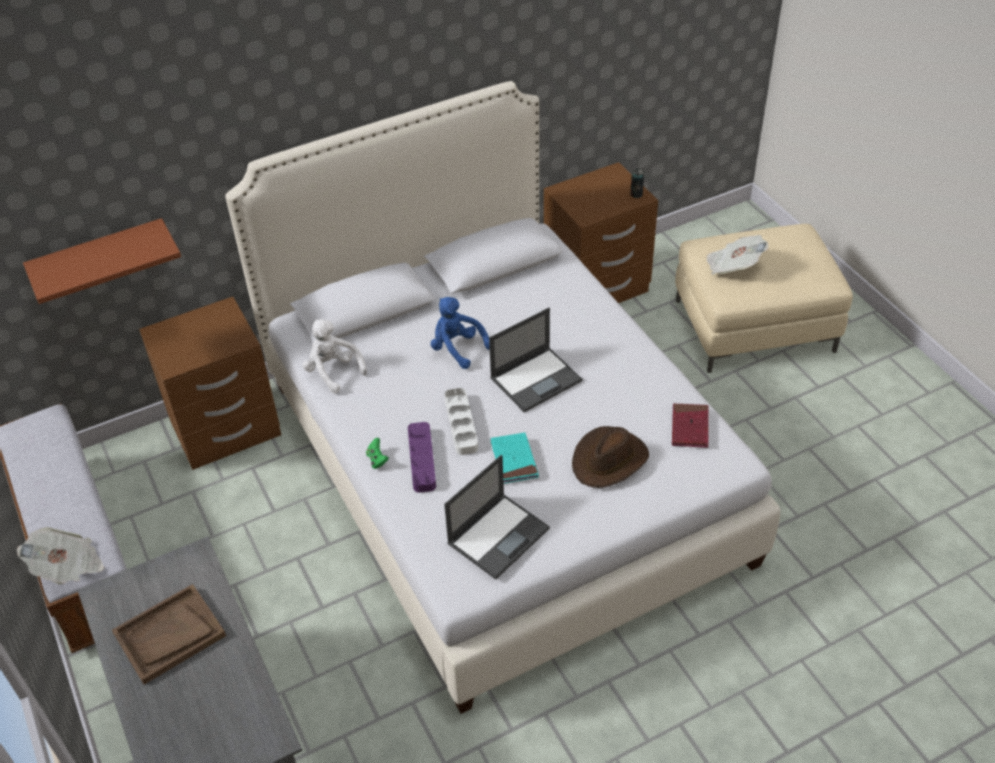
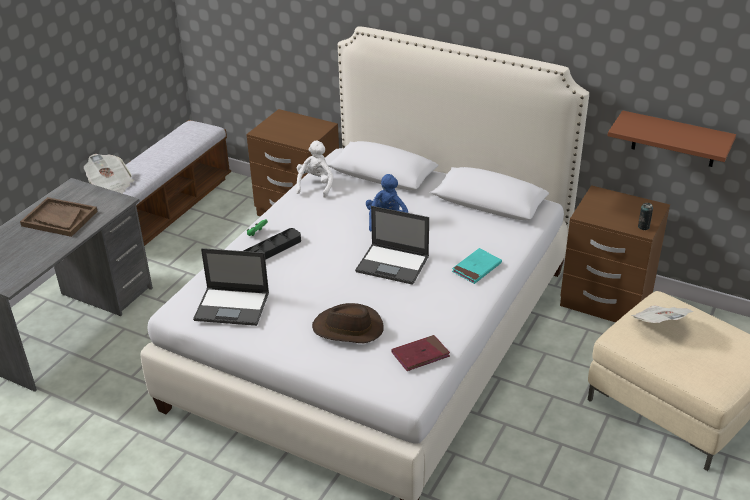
camera: 55 degrees right, 10 degrees down
(100, 259) = (268, 46): brown shelf -> brown shelf (674, 139)
(422, 460) = (272, 249): purple tray -> black tray
(461, 424) = (318, 251): white tray -> none
(514, 460) = (306, 285): turquoise book -> turquoise book (476, 268)

